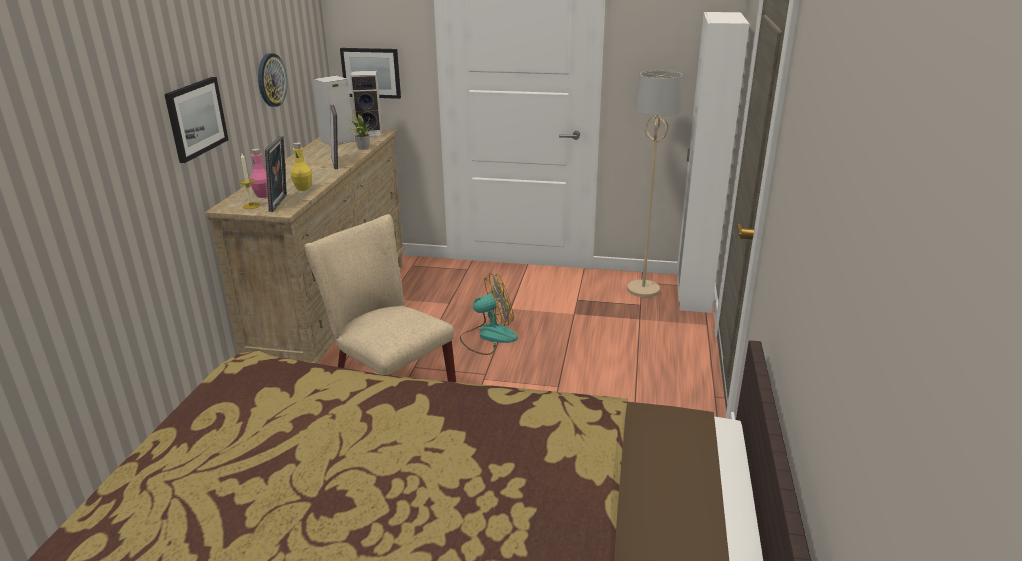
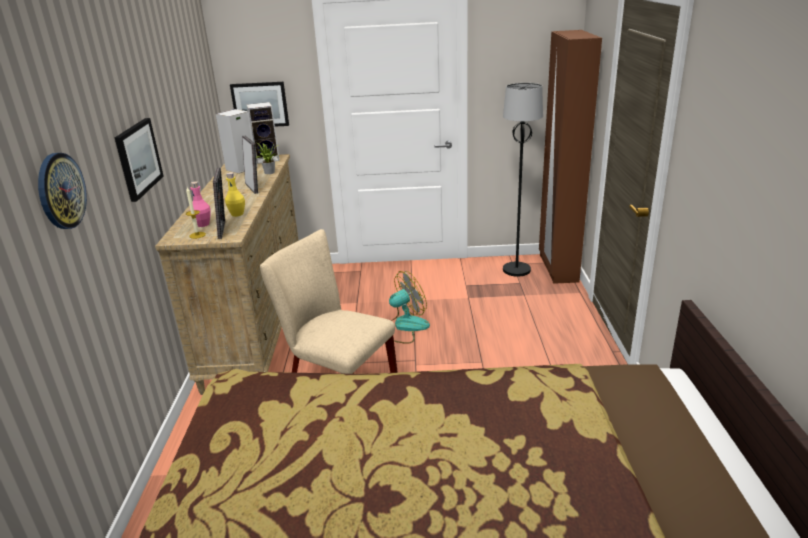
camera: 10 degrees left, 0 degrees up
(271, 80) = (184, 117): wall clock -> wall clock (60, 191)
(643, 289) = (516, 270): beige floor lamp -> black floor lamp
(692, 293) = (557, 268): white wardrobe -> brown wardrobe

